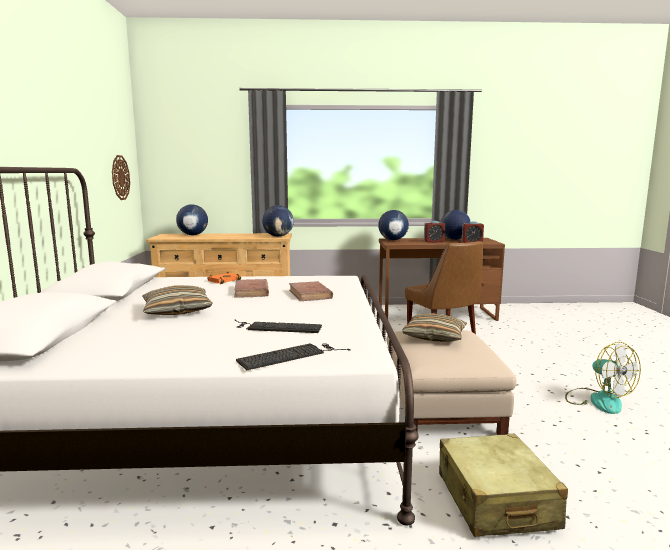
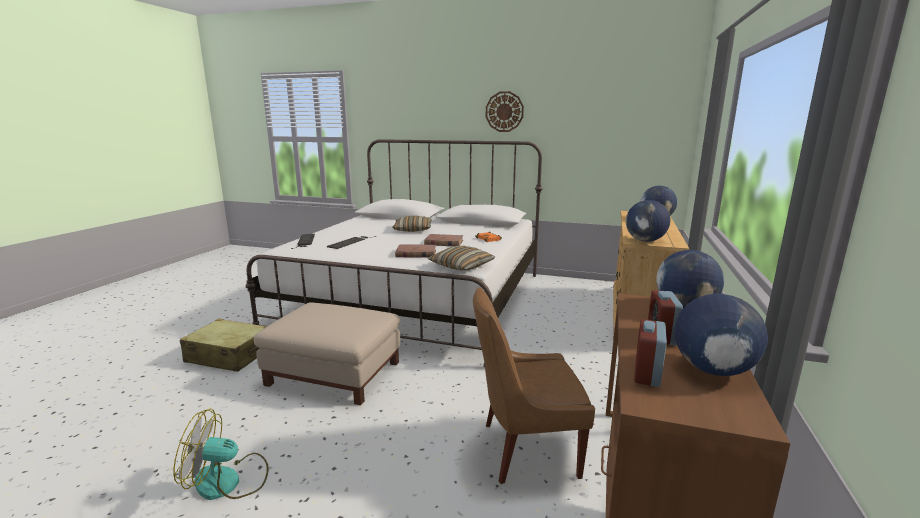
camera: 110 degrees right, 5 degrees up
(120, 177) = (635, 150): wall clock -> wall clock (504, 111)
(434, 337) = (348, 318): pillow -> pillow (462, 266)

